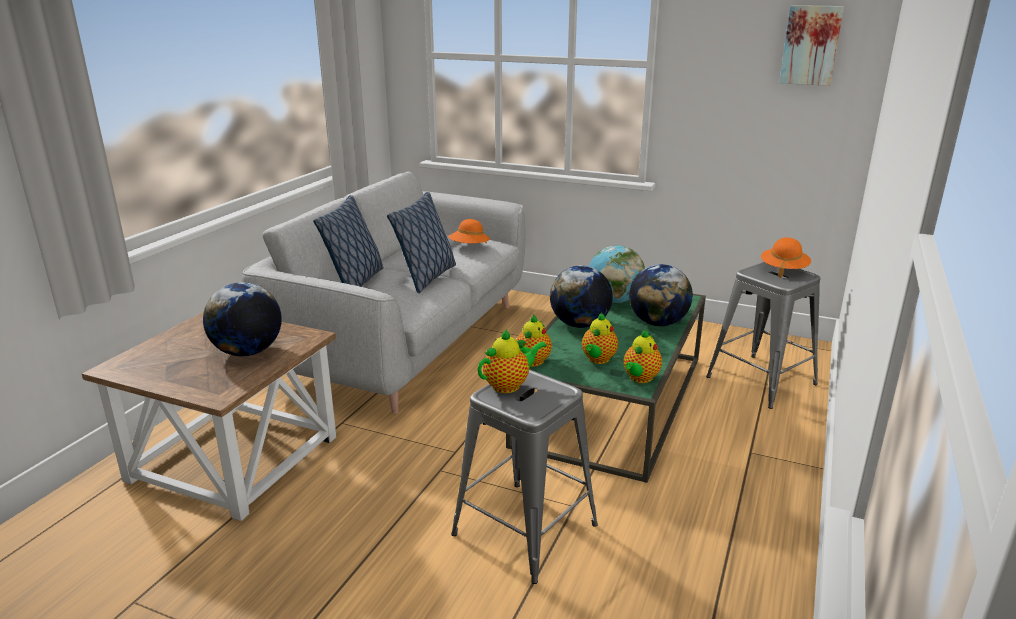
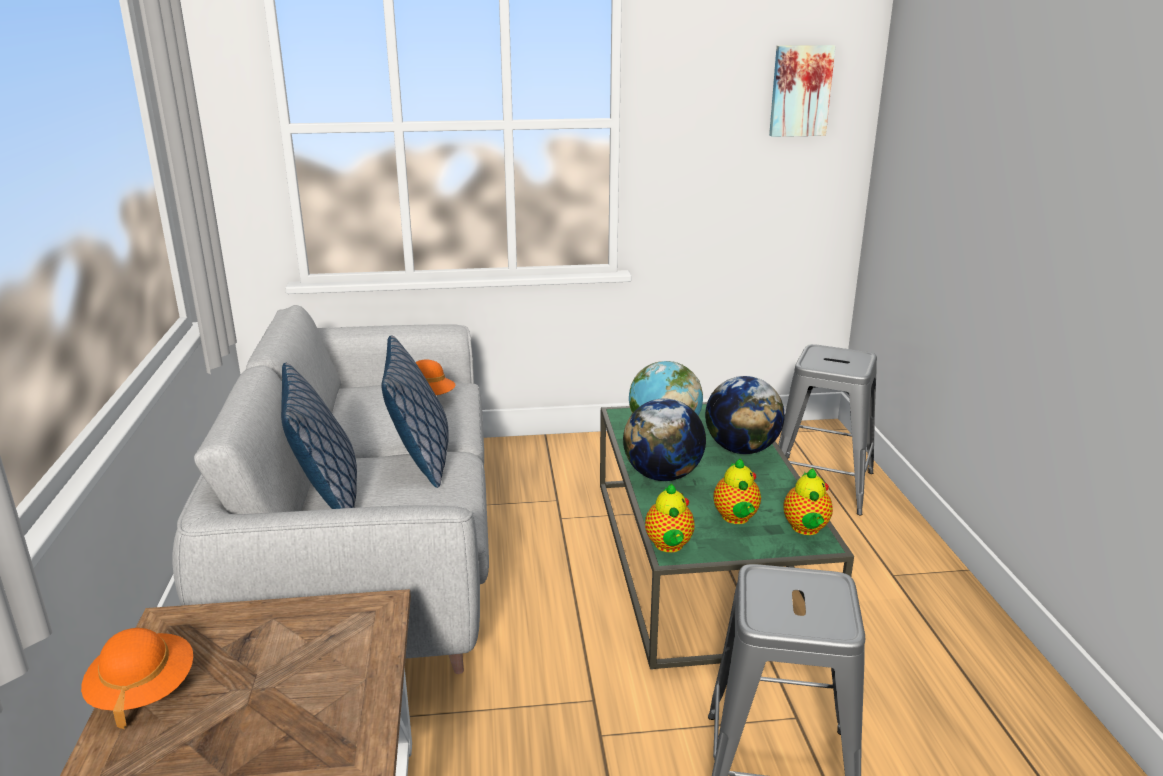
camera: 30 degrees left, 0 degrees up
(248, 352) = (311, 670): globe -> none
(509, 385) = (767, 597): teapot -> none
(783, 270) = (834, 353): orange hat -> orange hat (143, 690)

